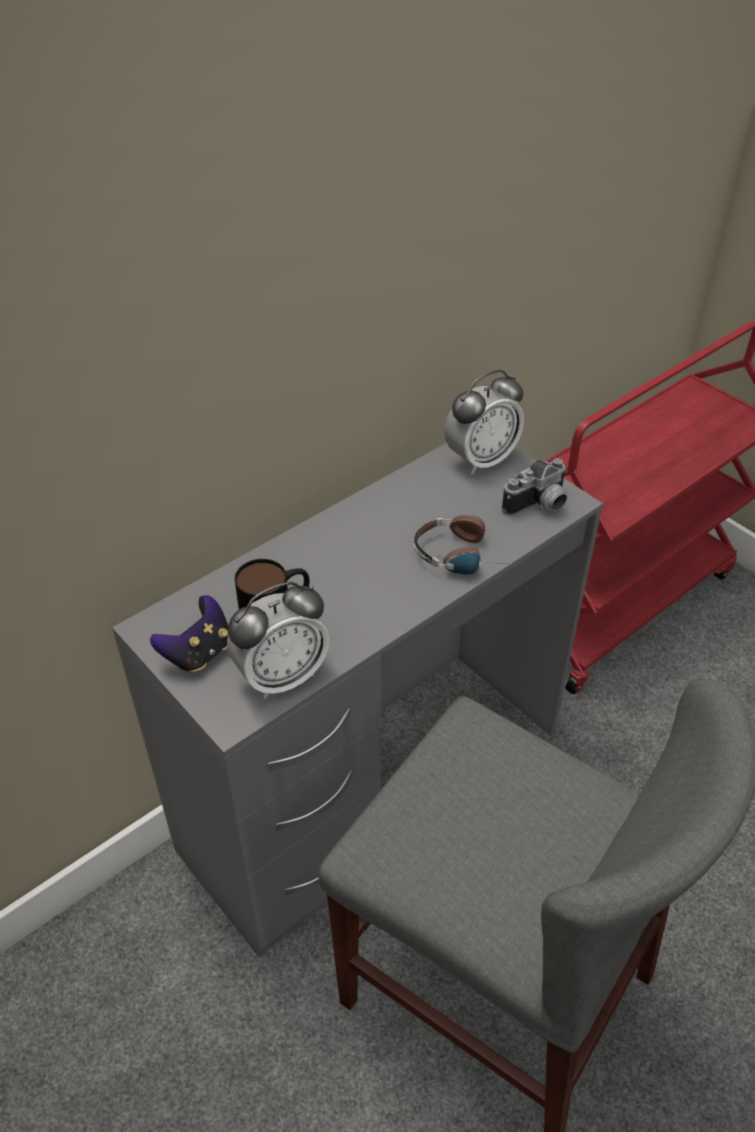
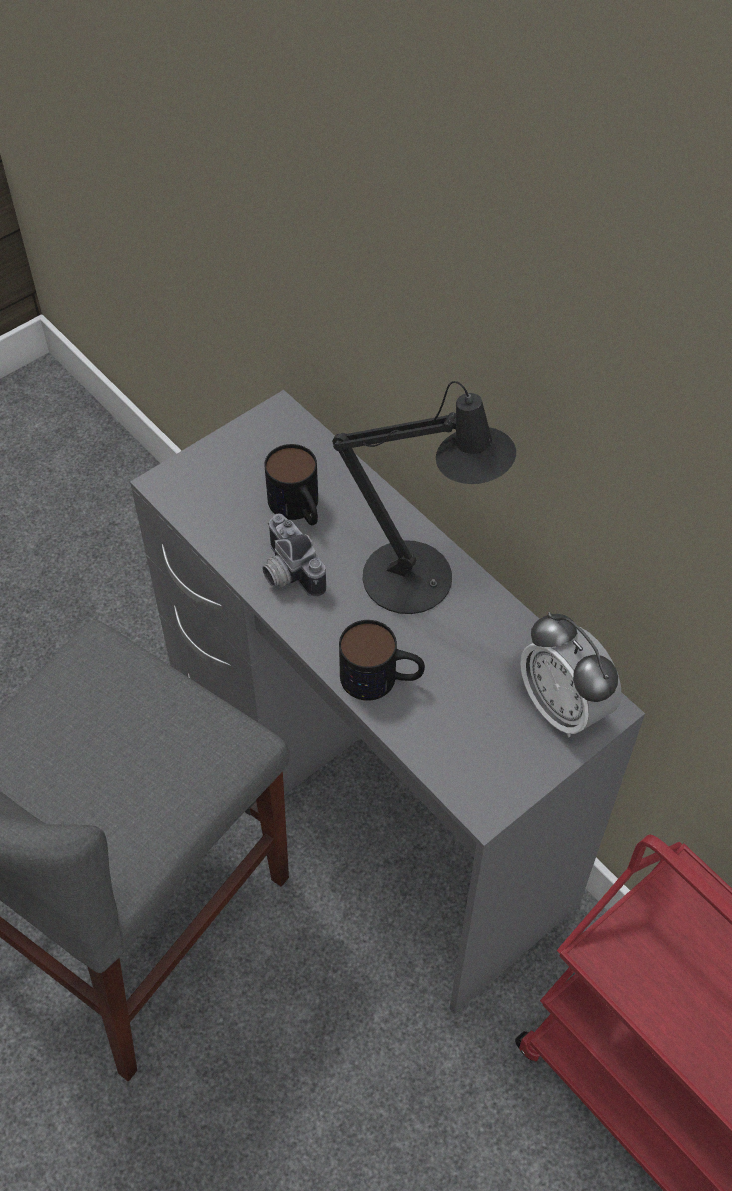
camera: 90 degrees right, 10 degrees up
(198, 653) = (245, 454): game controller -> none
(281, 676) = (211, 517): alarm clock -> none
(364, 531) = (420, 582): none -> black table lamp
(464, 554) = (381, 679): headphones -> mug
(539, 506) = (472, 766): camera -> camera (286, 573)

